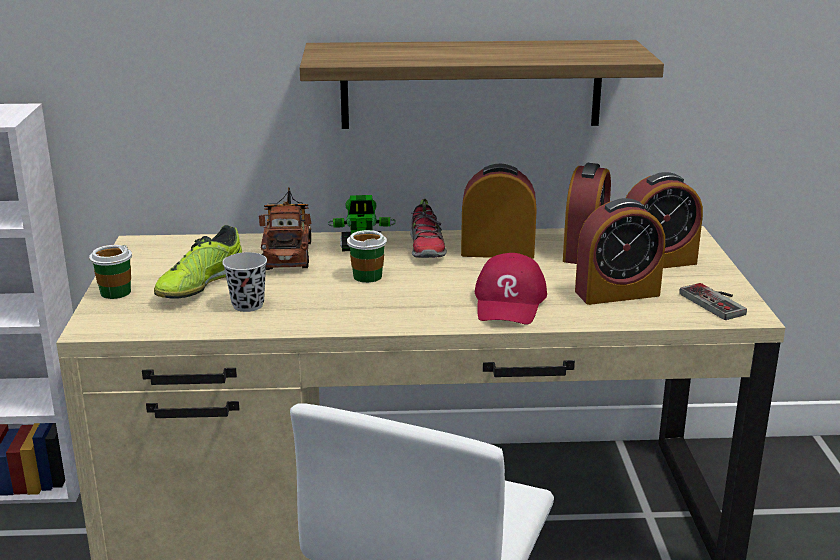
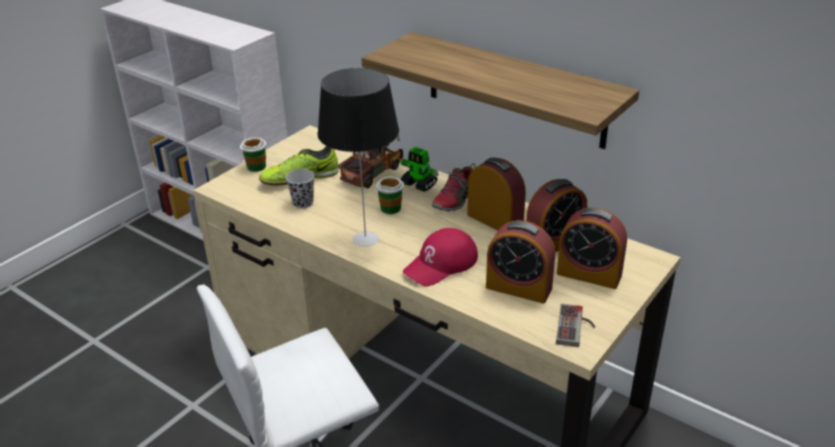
camera: 40 degrees right, 10 degrees up
(388, 311) = (365, 240): none -> table lamp

